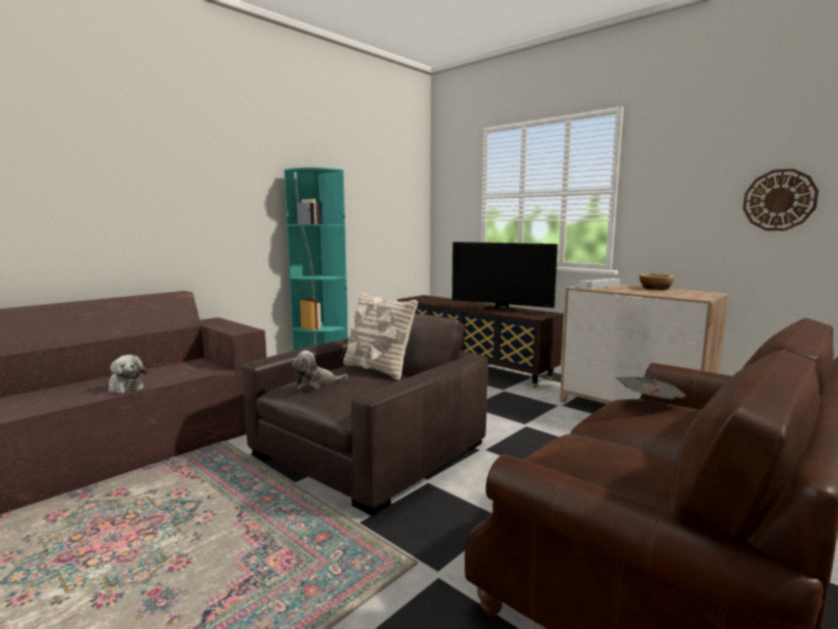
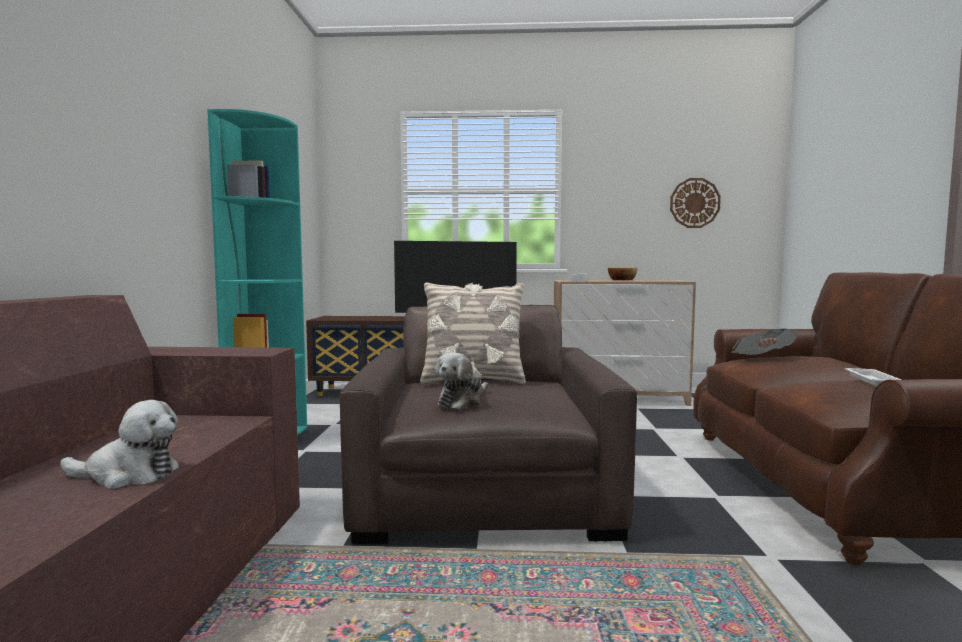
camera: 40 degrees left, 5 degrees down
(634, 457) = (872, 380): none -> white tray

